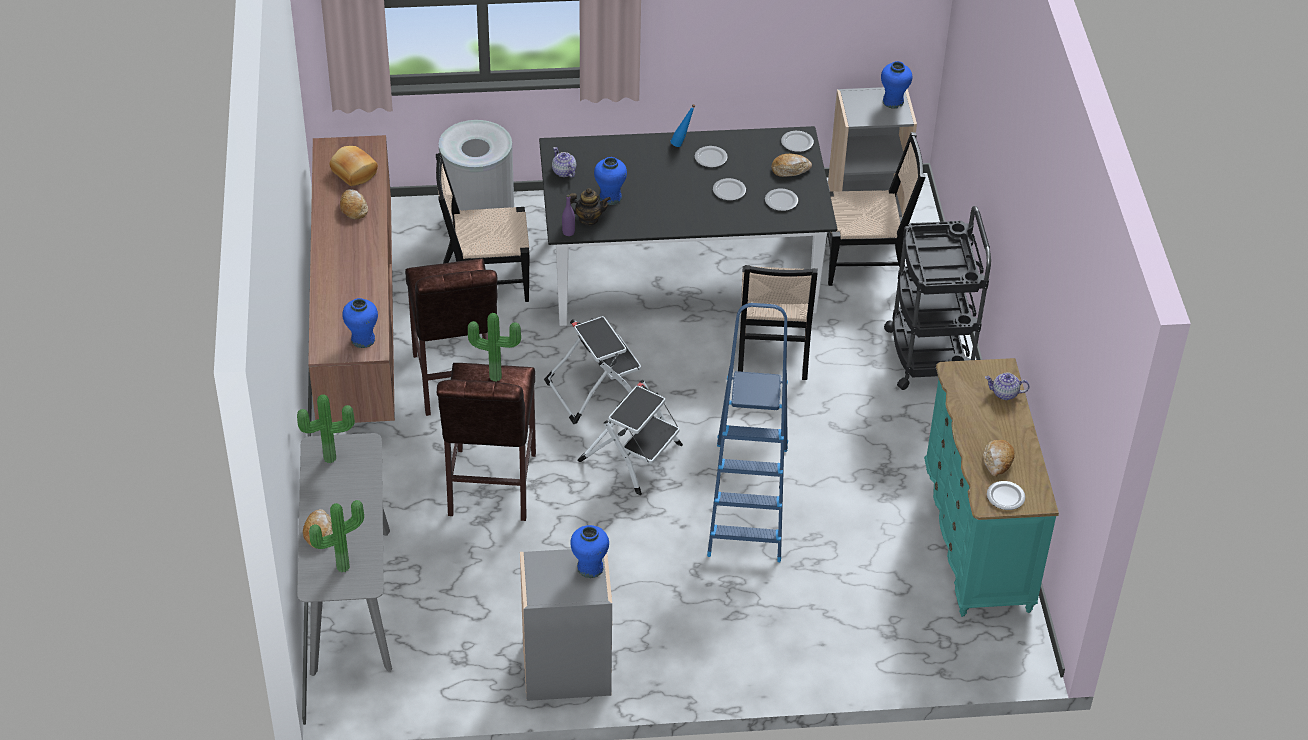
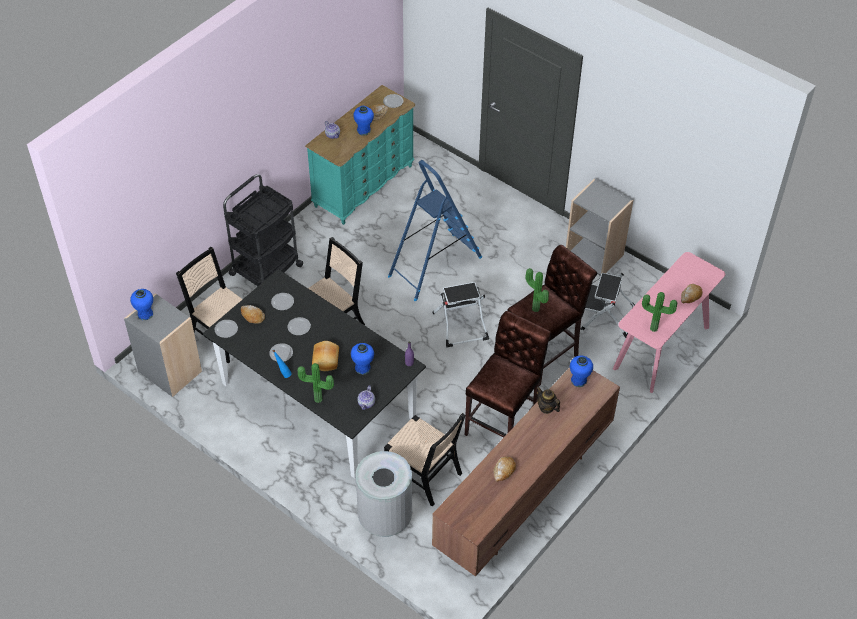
camera: 135 degrees left, 5 degrees up
(341, 565) = (693, 275): potted plant -> potted plant (318, 401)
(350, 600) = (661, 348): grey console table -> pink console table
(353, 173) = (479, 497): bread -> bread (326, 360)
(588, 219) = (389, 363): teapot -> teapot (546, 408)
(590, 568) = (588, 196): blue vase -> blue vase (364, 130)
(594, 389) = (439, 369): step ladder -> step ladder (607, 316)

